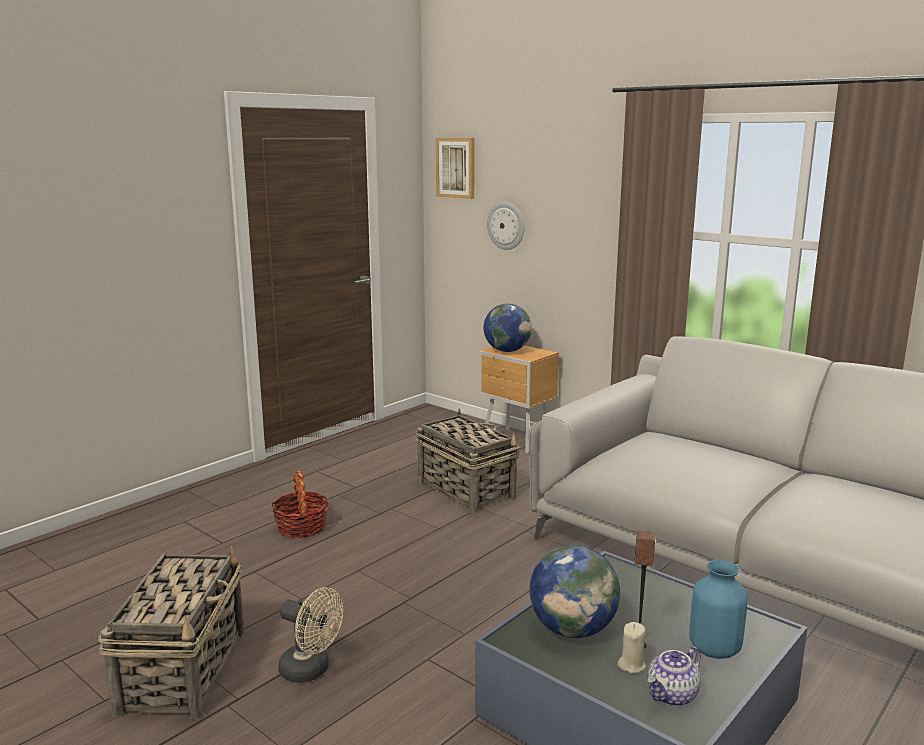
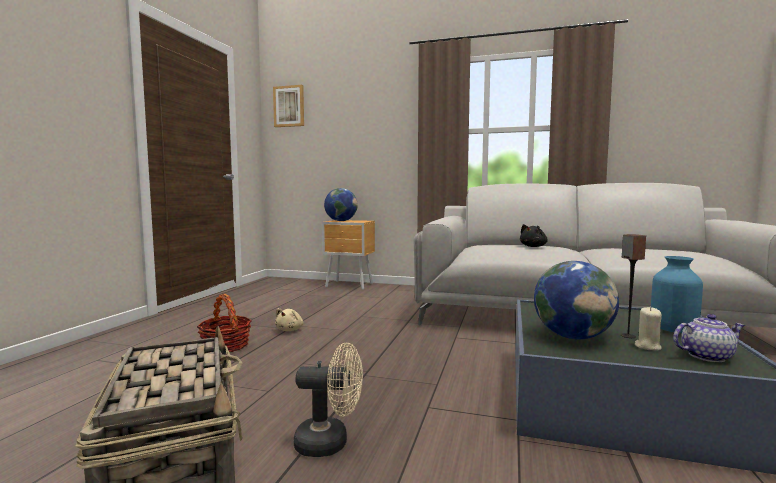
camera: 25 degrees left, 10 degrees down
(380, 515) = (290, 330): none -> beige plush toy
(465, 489) = (340, 309): basket -> none
(506, 225) = (330, 141): wall clock -> none
(672, 695) = (707, 356): teapot -> teapot turned 120 degrees counterclockwise
(705, 463) = (534, 246): none -> black plush toy

